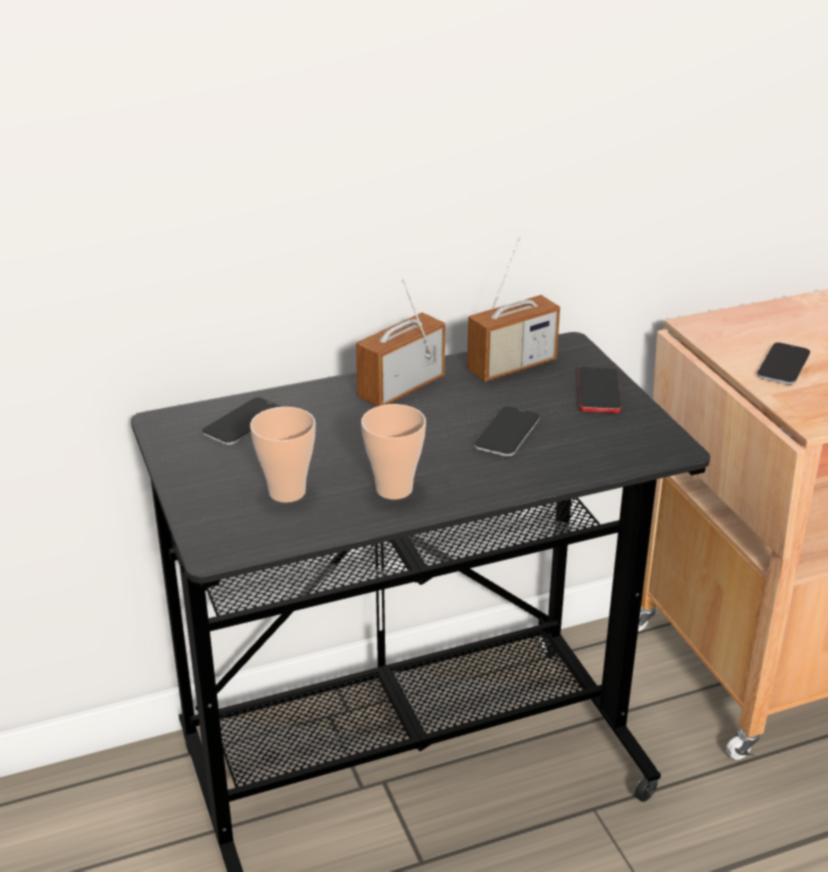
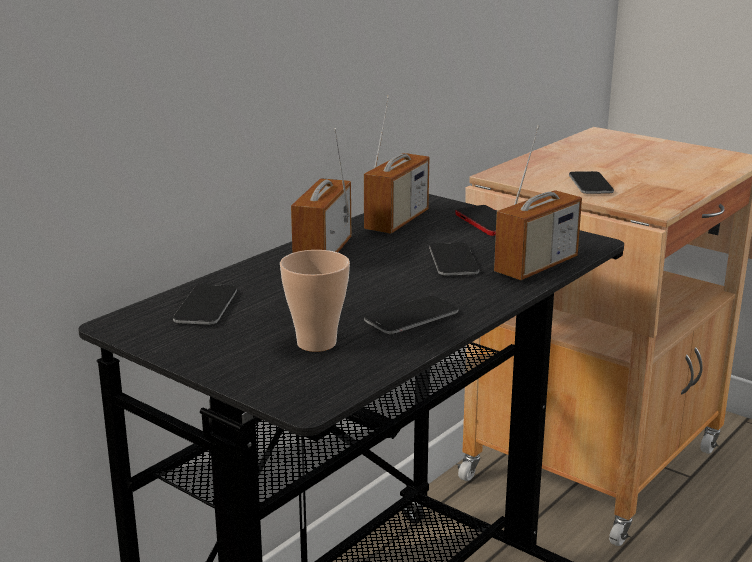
camera: 30 degrees left, 10 degrees down
(394, 489) = (411, 317): cup -> phone
(579, 463) = (536, 266): none -> radio

